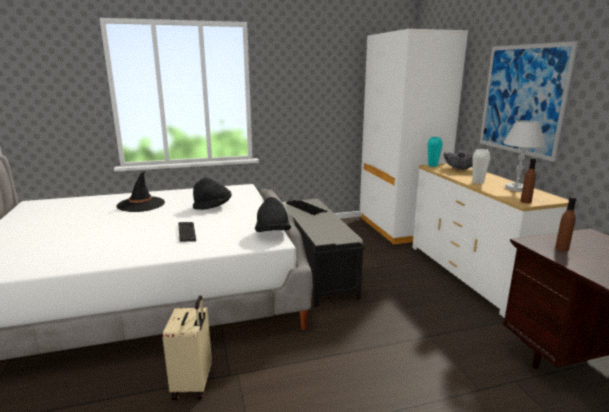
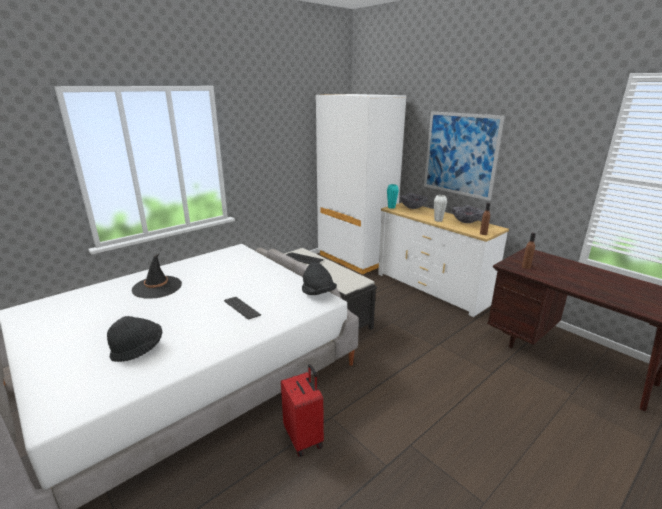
camera: 25 degrees left, 5 degrees up
(193, 384) = (304, 438): beige suitcase -> red suitcase
(213, 207) = (234, 276): black hat -> black hat (138, 350)
(516, 188) = (466, 222): white table lamp -> bowl

